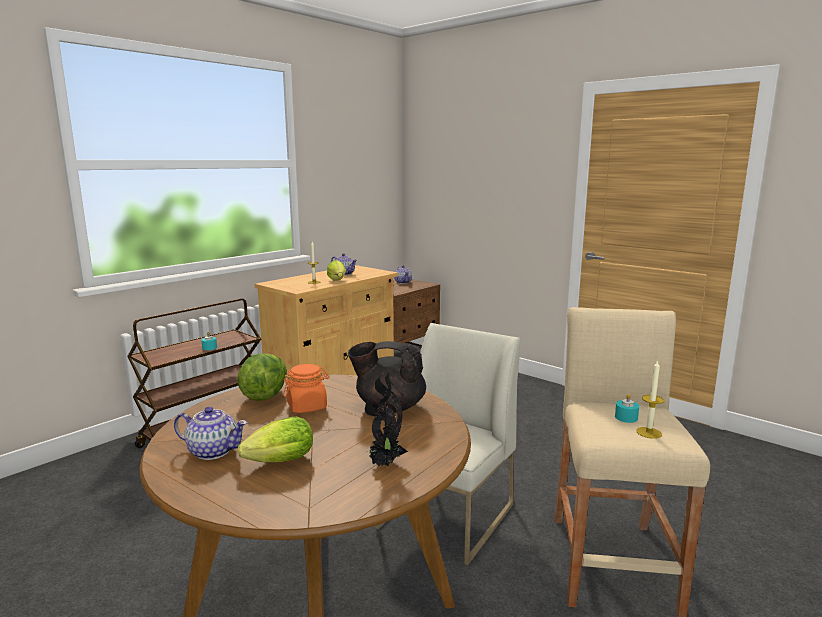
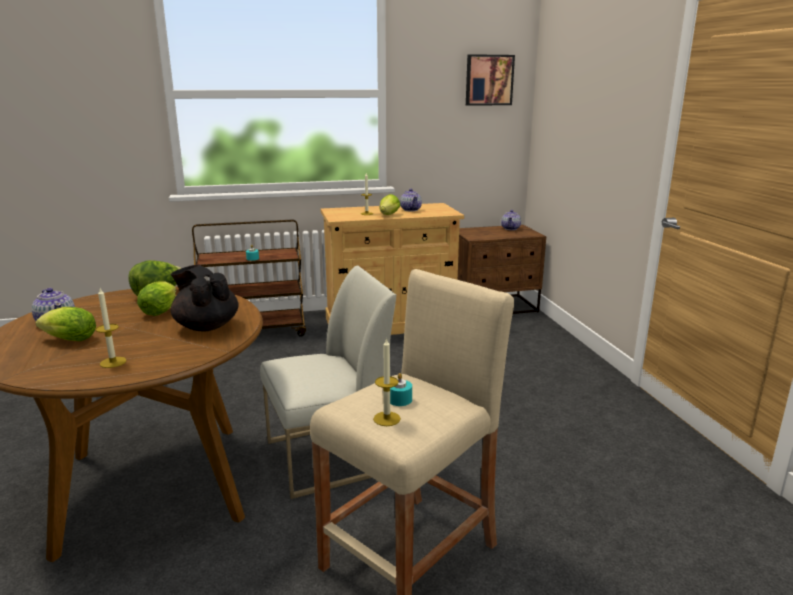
camera: 35 degrees right, 5 degrees up
(307, 406) = (161, 311): orange jar -> lettuce
(372, 152) = (488, 80): none -> picture
(384, 464) = (113, 362): potted plant -> candle

